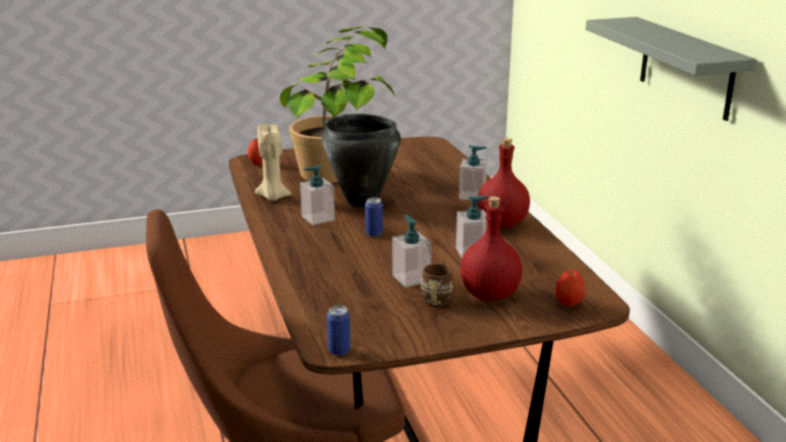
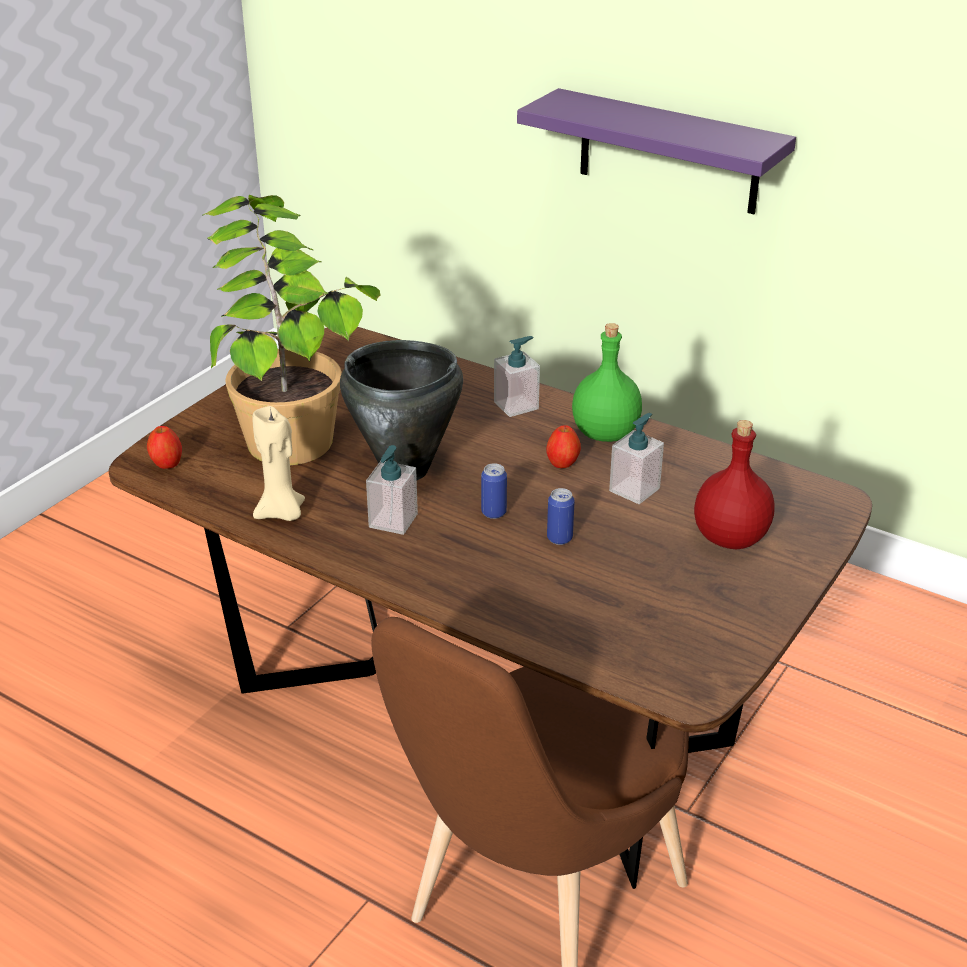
camera: 40 degrees left, 10 degrees up
(339, 350) = (701, 690): can -> can (559, 538)
(411, 278) = (626, 556): soap dispenser -> none
(438, 297) = (689, 567): brown mug -> none
(503, 223) = (606, 433): red bottle -> green bottle
(568, 303) = (810, 512): apple -> apple (562, 464)
(686, 67) = (668, 152): grey shelf -> purple shelf

